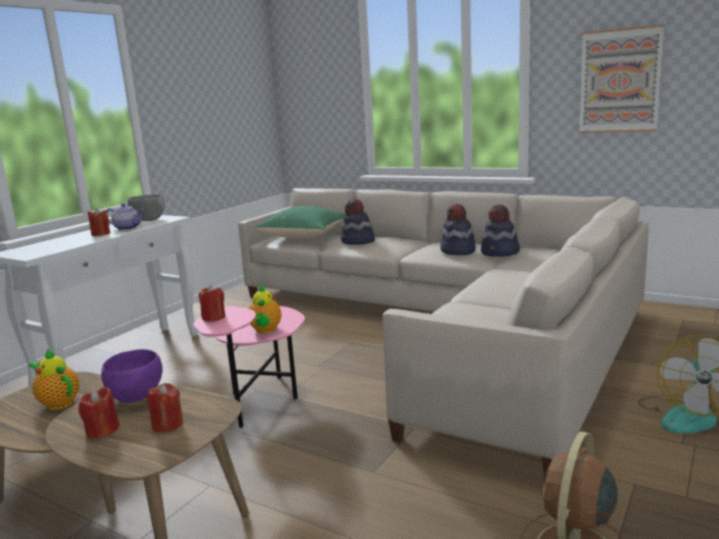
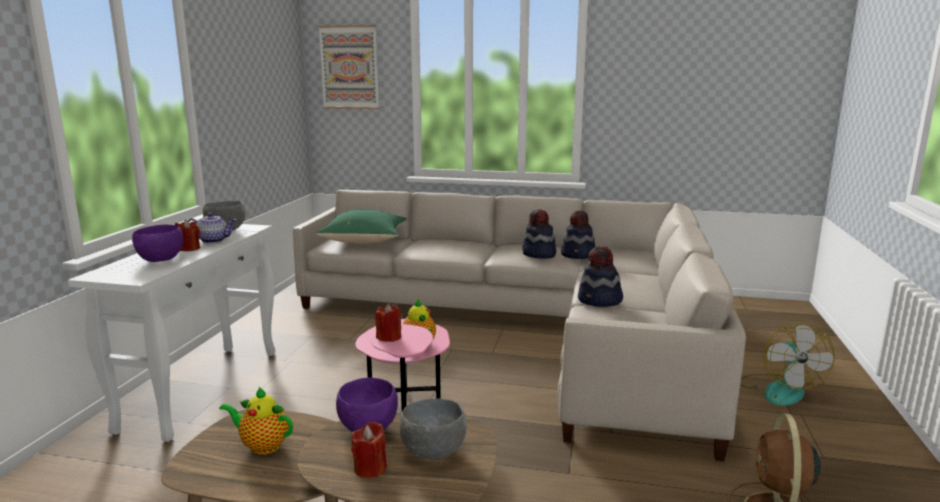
camera: 20 degrees left, 0 degrees up
(68, 242) = (161, 260): none -> purple bowl
(167, 424) = (434, 453): red candle -> grey bowl
(357, 242) = (429, 246): hat -> hat (599, 301)
(619, 81) = (665, 100): picture -> picture (349, 67)

